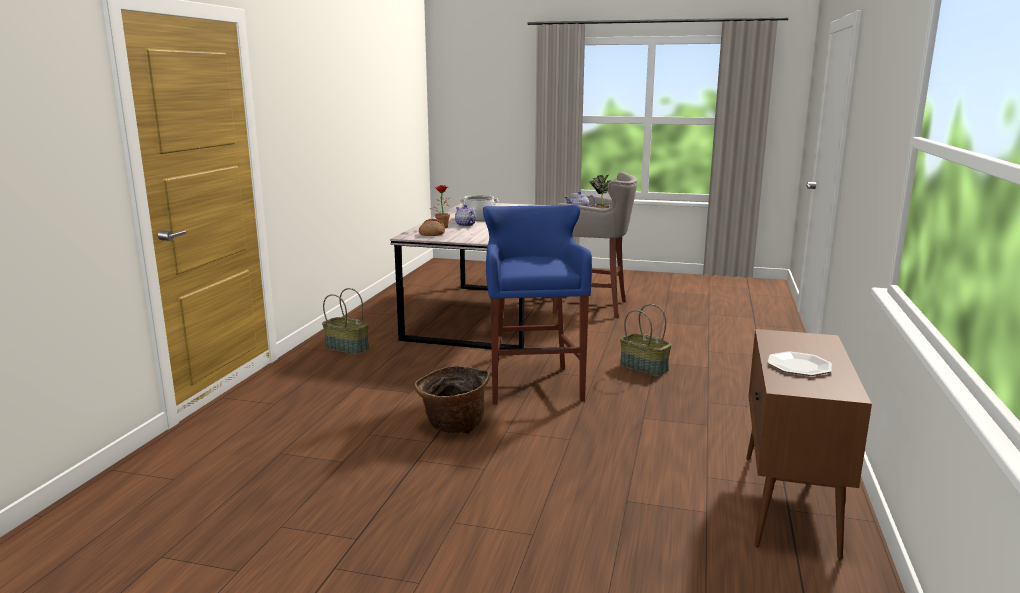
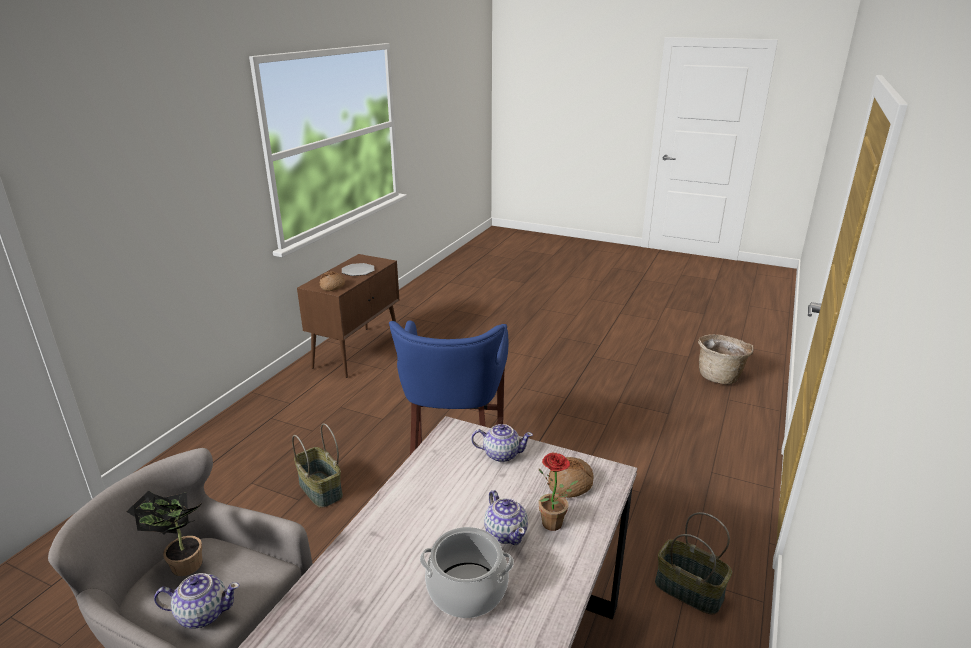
camera: 170 degrees left, 10 degrees up
(453, 426) = (540, 426): basket -> basket (720, 376)
(474, 238) = (501, 454): none -> teapot
(790, 339) = (332, 286): none -> bread

